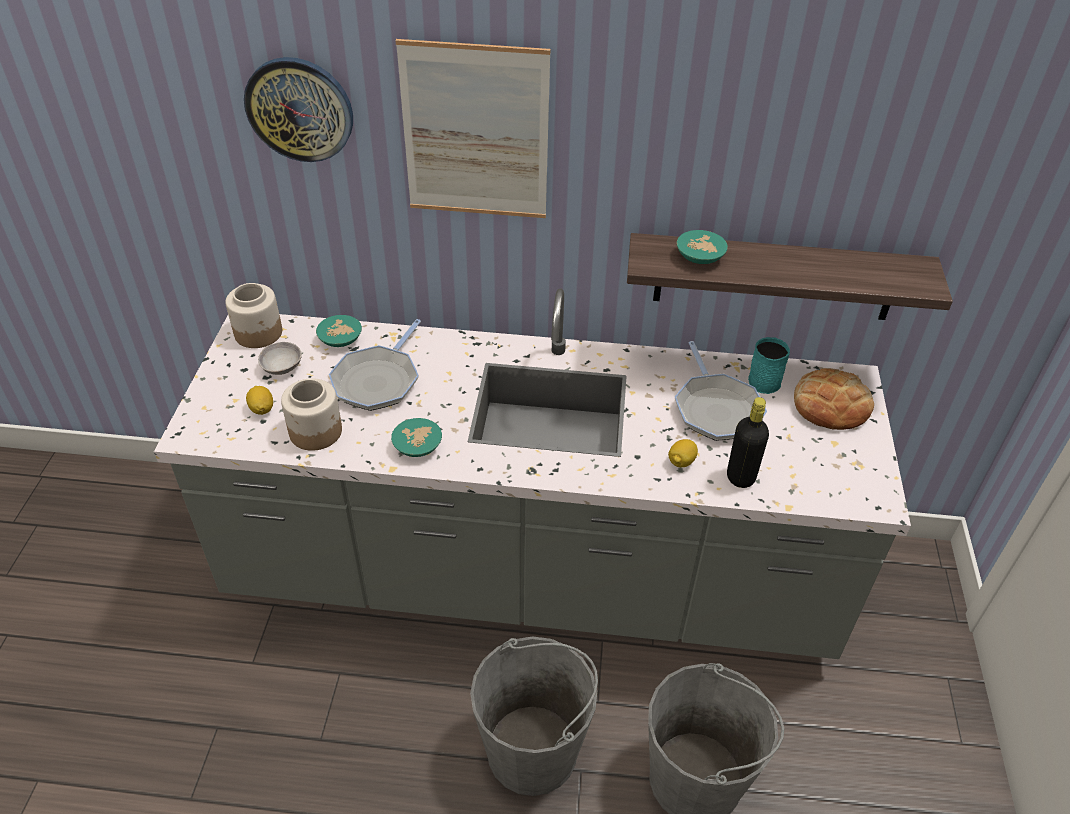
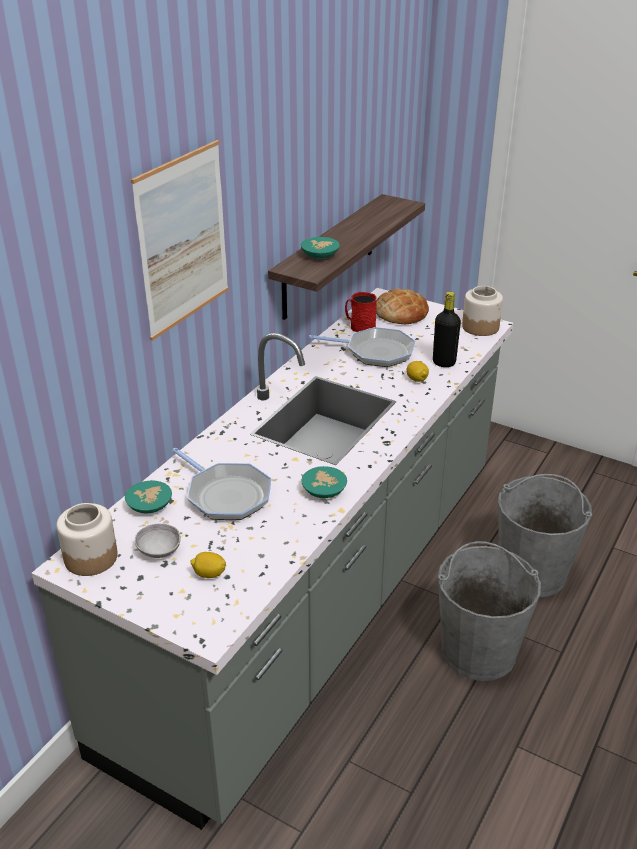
camera: 65 degrees left, 10 degrees down
(300, 109) = (68, 292): wall clock -> none
(316, 431) = (266, 544): jar -> jar (480, 327)
(764, 378) = (359, 326): turquoise mug -> red mug

